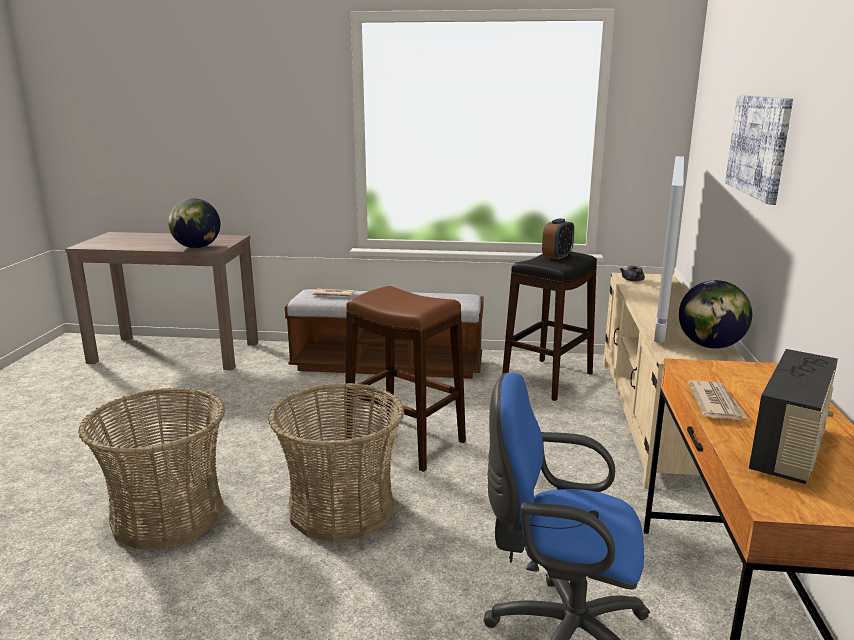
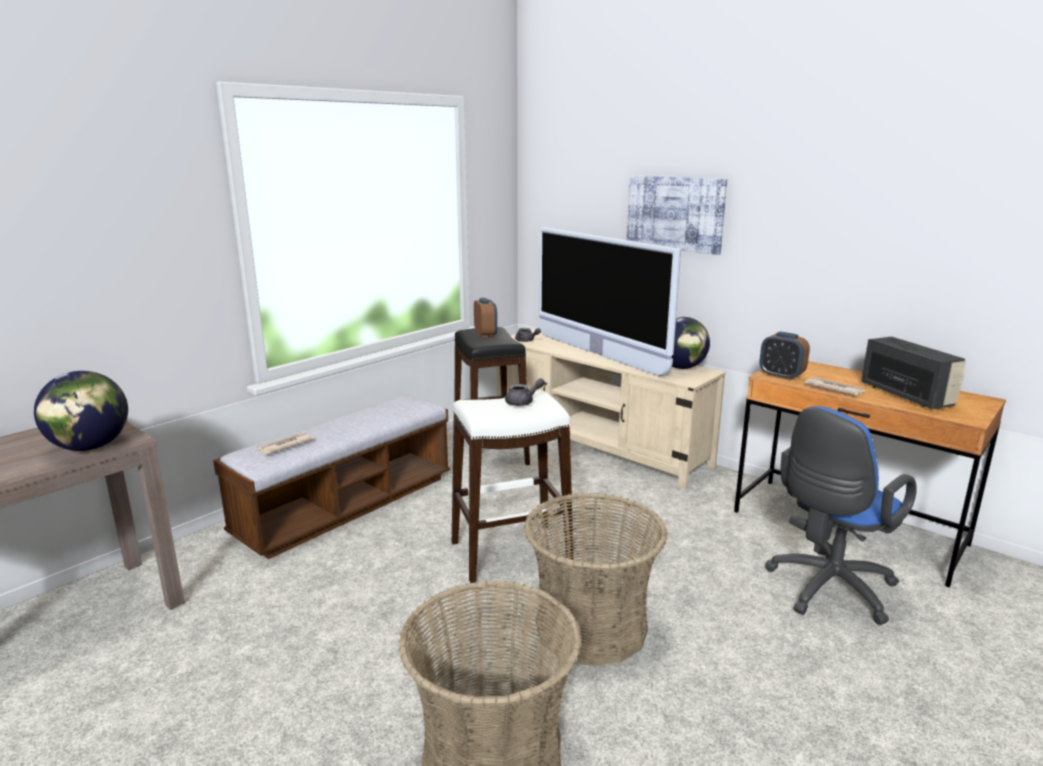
camera: 55 degrees left, 0 degrees up
(405, 441) = (511, 552): brown stool -> white stool
(414, 300) = (523, 402): none -> grey teapot
(702, 371) = (781, 376): none -> alarm clock

